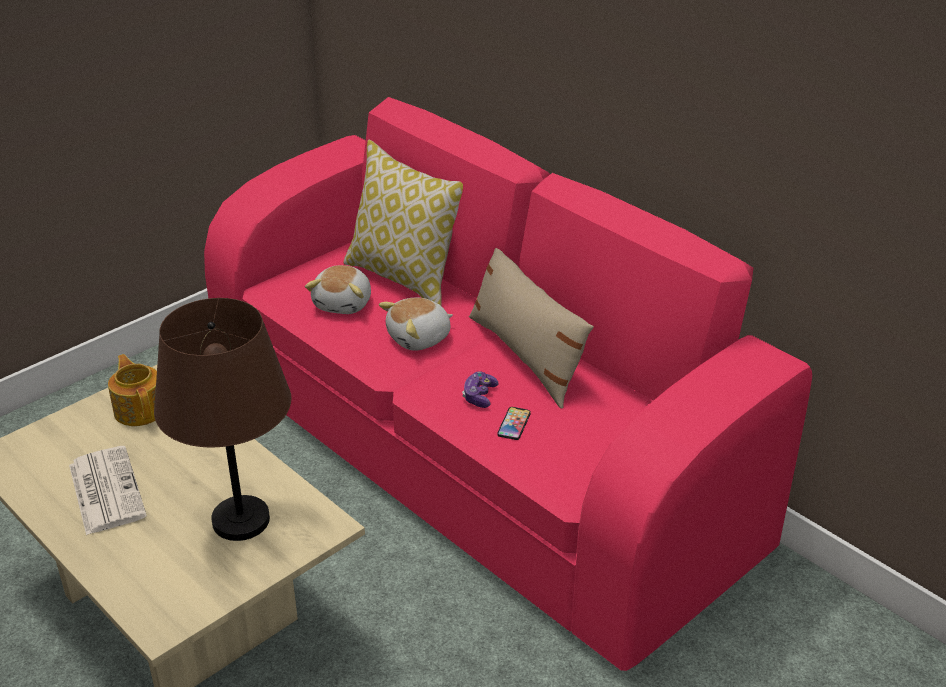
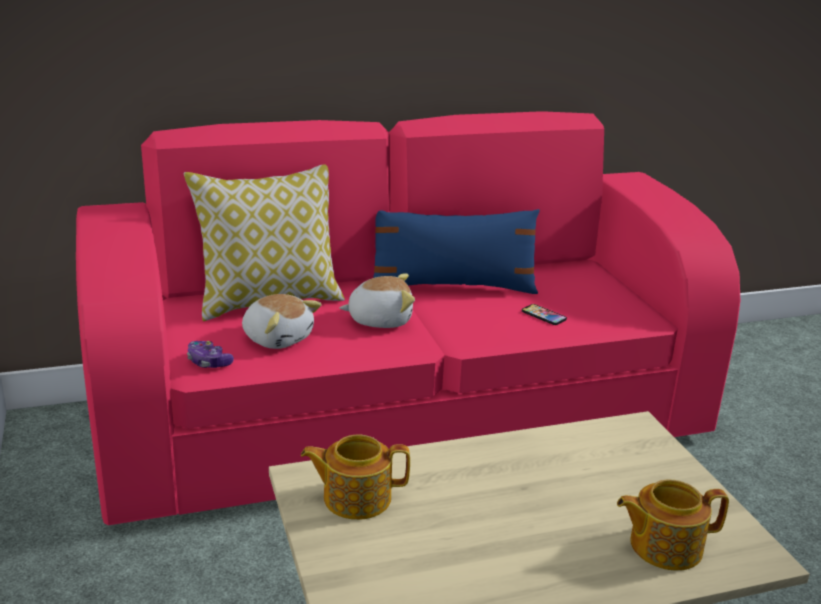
camera: 65 degrees left, 10 degrees down
(105, 490) = (500, 553): newspaper -> none
(151, 570) = (663, 546): none -> teapot
(241, 520) = (606, 472): brown table lamp -> none
(419, 338) = (380, 319): plush toy -> plush toy turned 90 degrees counterclockwise
(479, 396) = (493, 318): game controller -> game controller (208, 362)
(526, 356) = (452, 287): beige pillow -> blue pillow

